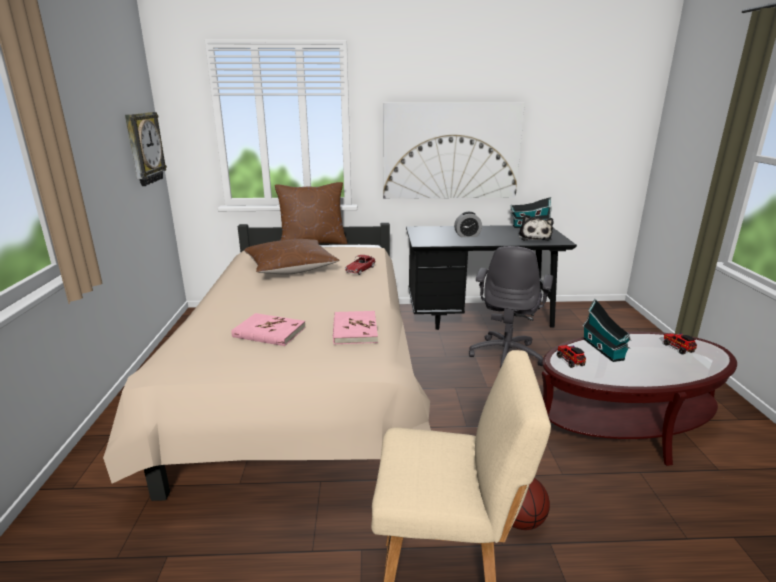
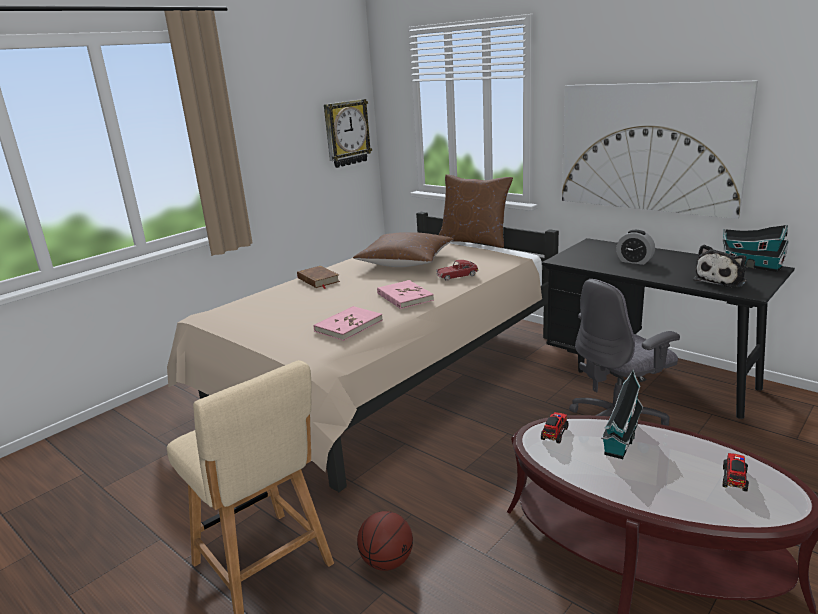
camera: 45 degrees right, 0 degrees up
(235, 301) = (318, 280): none -> brown book
(269, 332) = (294, 309): pink book -> pink book (404, 297)

